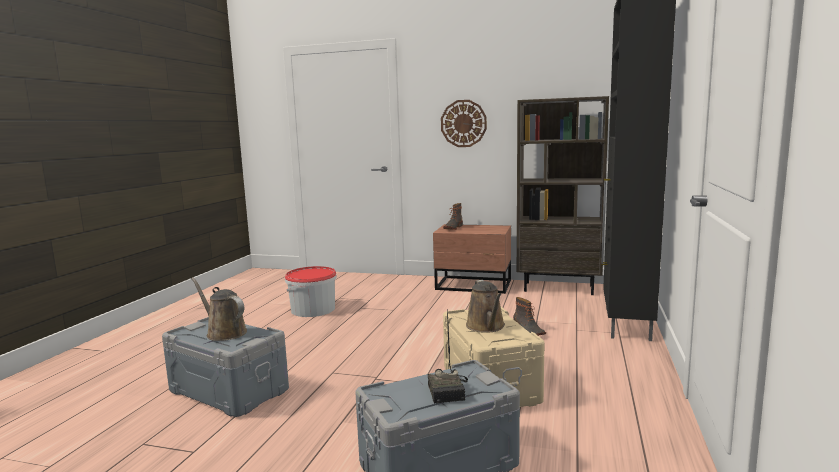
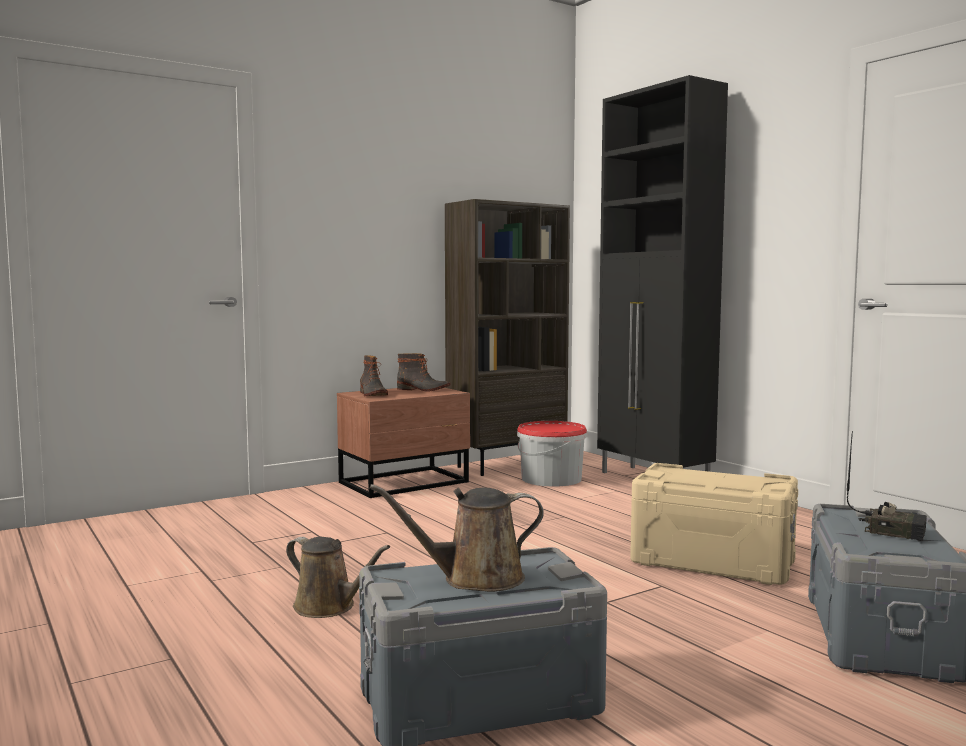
camera: 50 degrees left, 5 degrees down
(313, 309) = (257, 567): bucket -> bucket (551, 479)
(463, 123) = (362, 229): wall clock -> none
(486, 327) = (714, 481): brown watering can -> brown watering can (329, 607)
(528, 331) = (600, 509): boot -> boot (423, 389)

